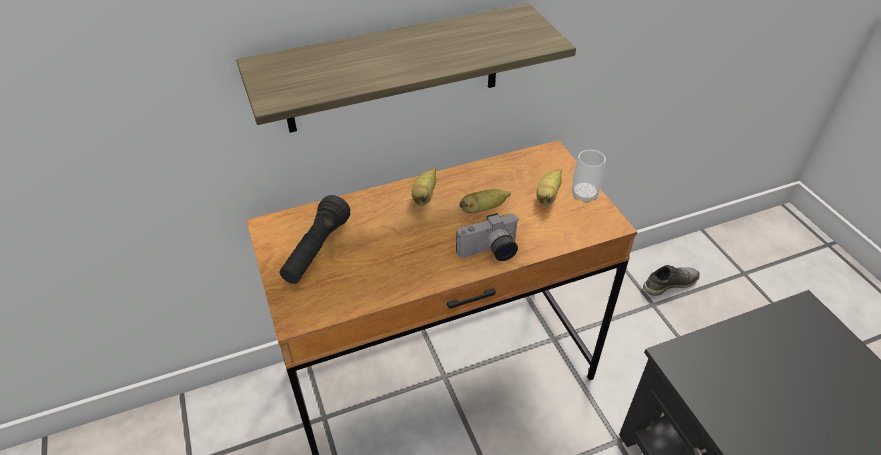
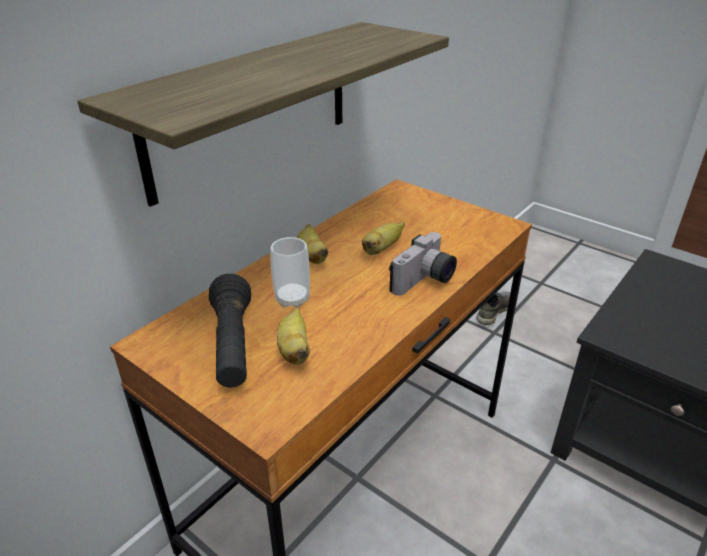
camera: 30 degrees left, 10 degrees down
(548, 196) = (431, 221): banana -> banana (294, 350)
(584, 195) = (461, 211): cup -> cup (292, 299)

